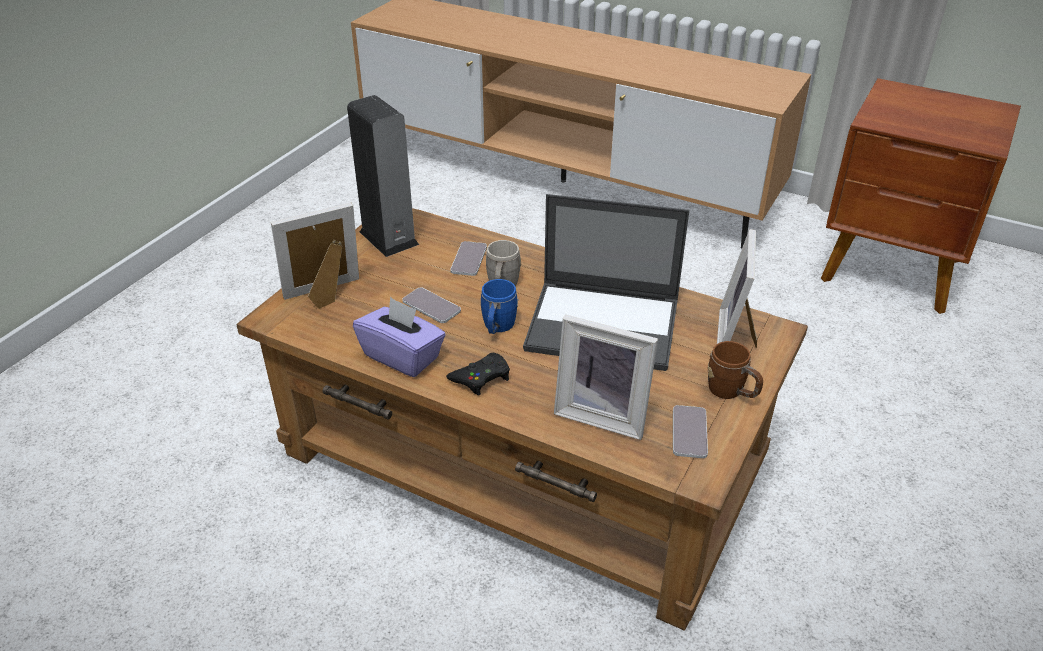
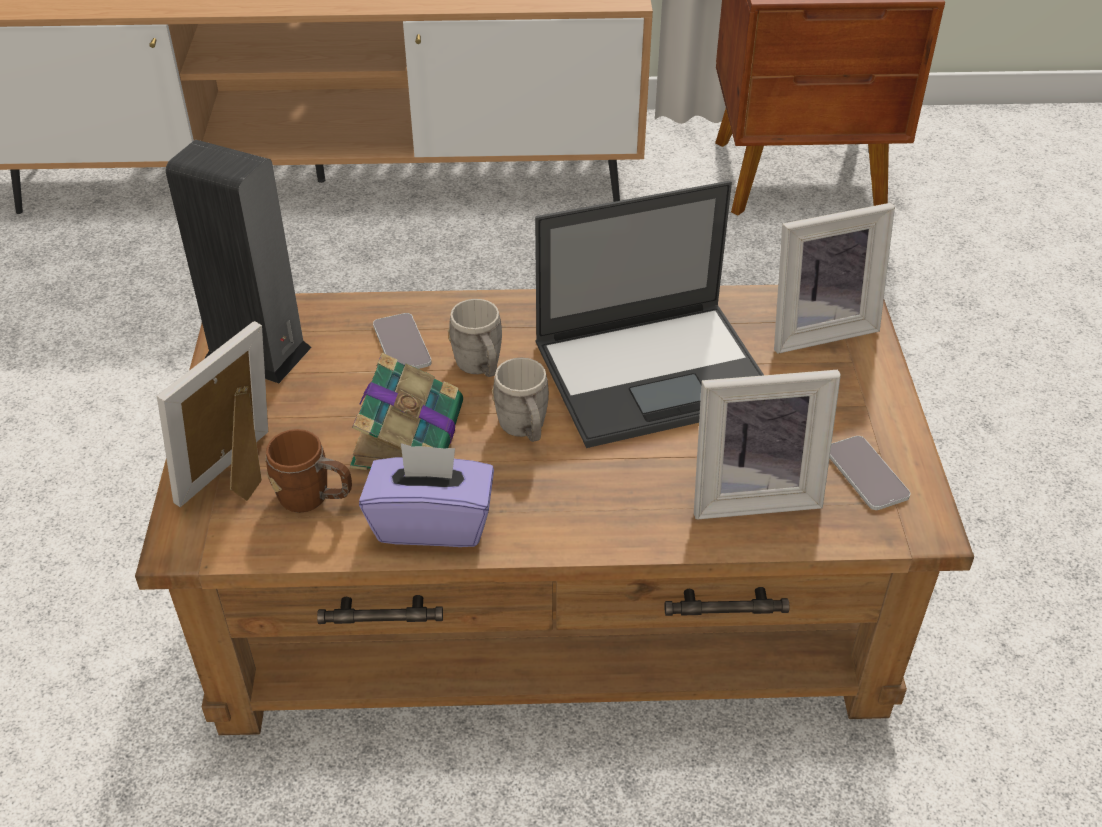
camera: 30 degrees left, 5 degrees up
(431, 306) = (409, 433): phone -> book
(481, 378) = (563, 508): black game controller -> none
(497, 328) = (525, 429): blue mug -> grey mug
(731, 393) = (869, 403): brown mug -> brown mug (314, 498)
(737, 337) = (817, 328): picture frame -> picture frame turned 90 degrees counterclockwise

